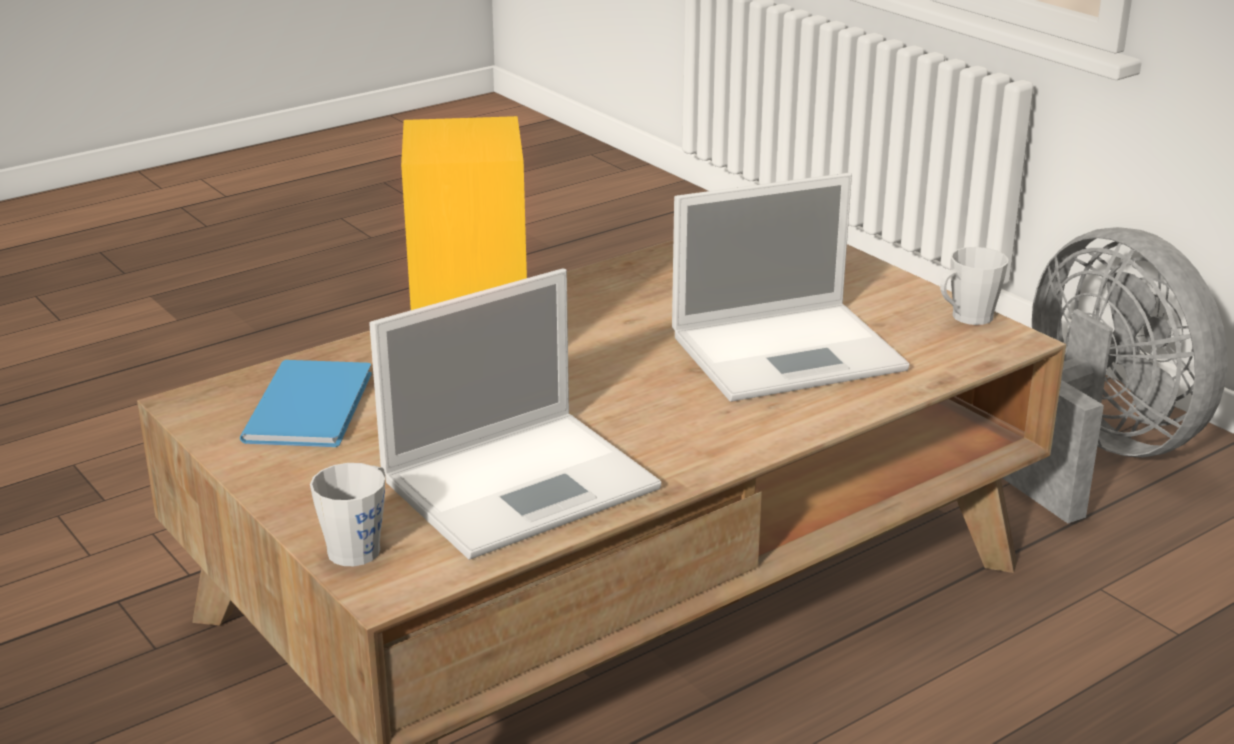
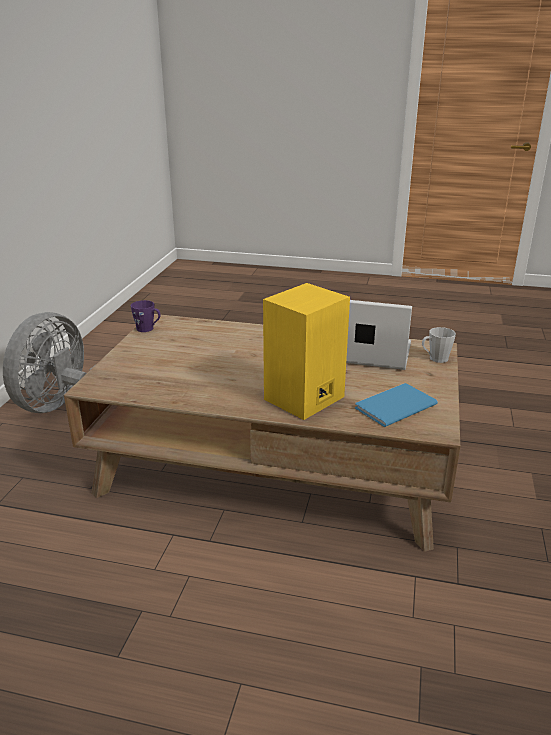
camera: 130 degrees left, 0 degrees up
(791, 351) = (216, 345): laptop -> none
(966, 318) = (148, 329): grey mug -> purple mug

